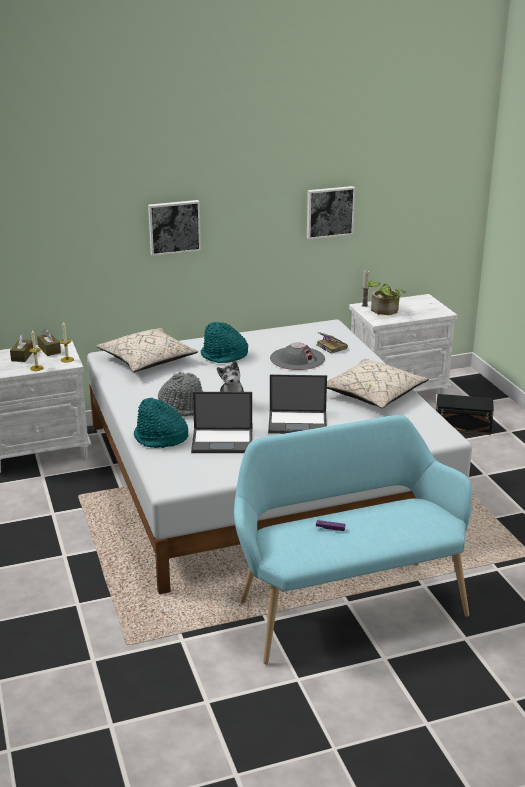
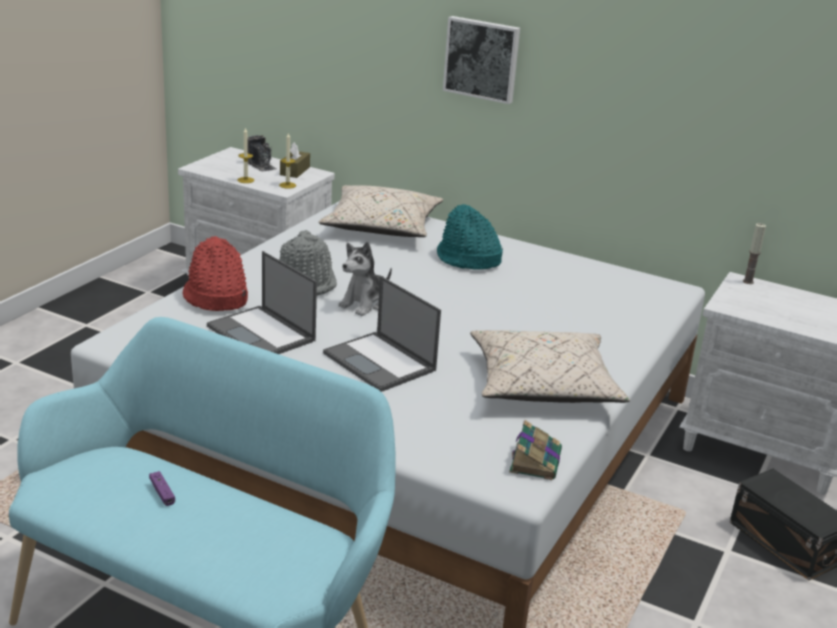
camera: 45 degrees right, 0 degrees up
(22, 356) = (261, 166): brown tissue box -> camera
(160, 438) = (215, 298): turquoise hat -> red hat
(297, 359) = (543, 301): grey hat -> none
(329, 212) = (725, 106): picture -> none
(331, 346) = (617, 310): book -> book (535, 460)
(384, 311) = (760, 300): potted plant -> none

